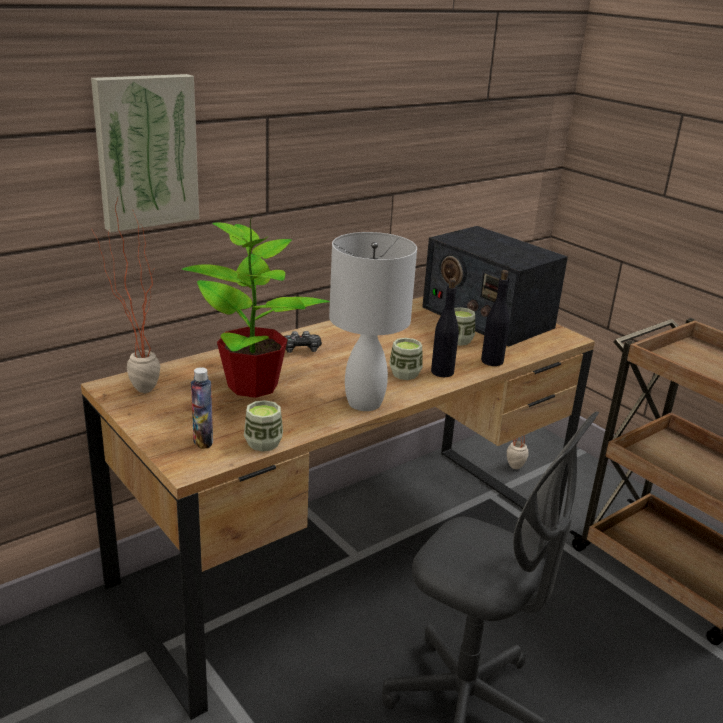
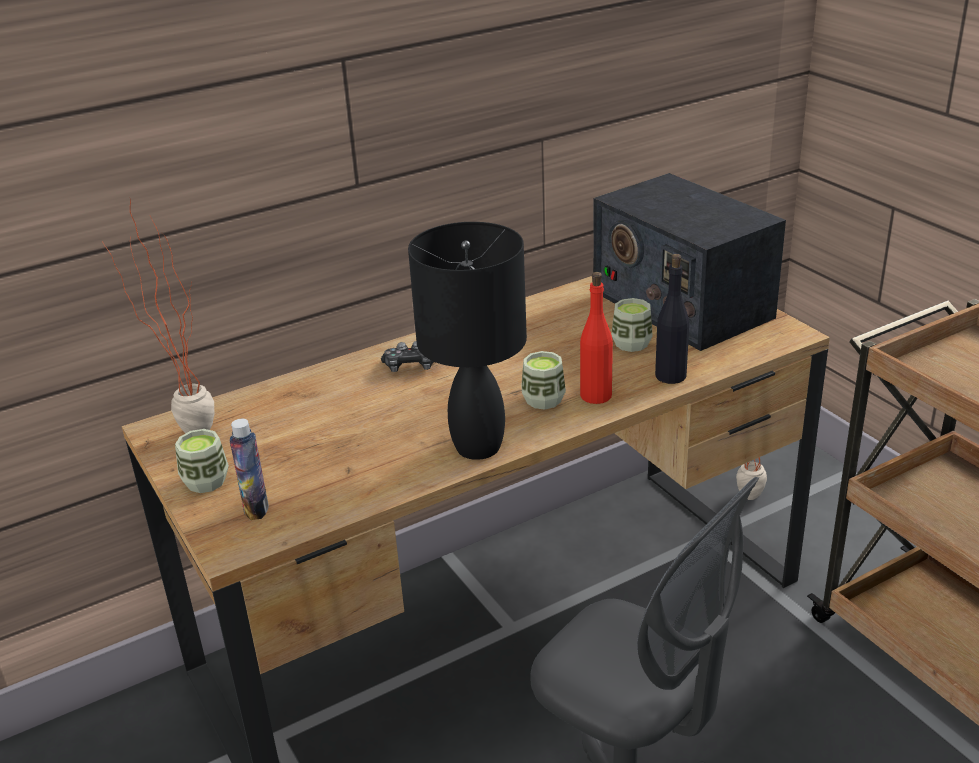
camera: 10 degrees right, 5 degrees up
(145, 151) = (174, 127): picture -> none
(254, 386) = (338, 424): potted plant -> none
(263, 443) = (332, 510): cup -> cup (206, 481)
(366, 403) = (480, 446): white table lamp -> black table lamp
(442, 372) = (596, 395): black bottle -> red bottle

